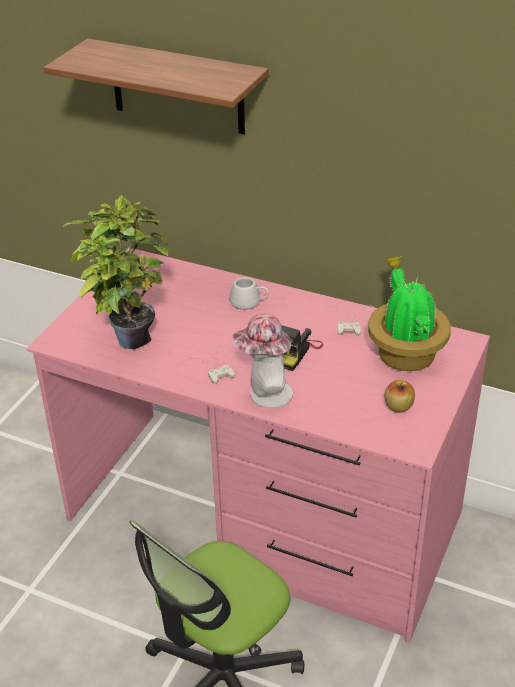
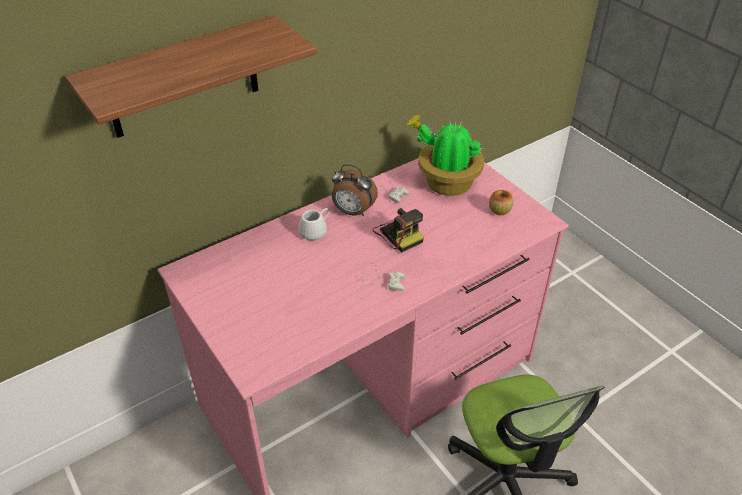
camera: 60 degrees left, 5 degrees up
(128, 335) = (292, 318): potted plant -> none
(265, 394) = (437, 268): hat -> none
(296, 313) = (353, 212): none -> alarm clock

